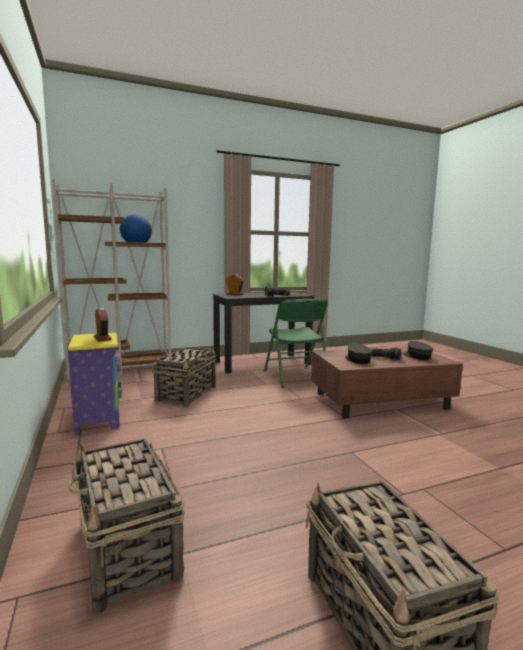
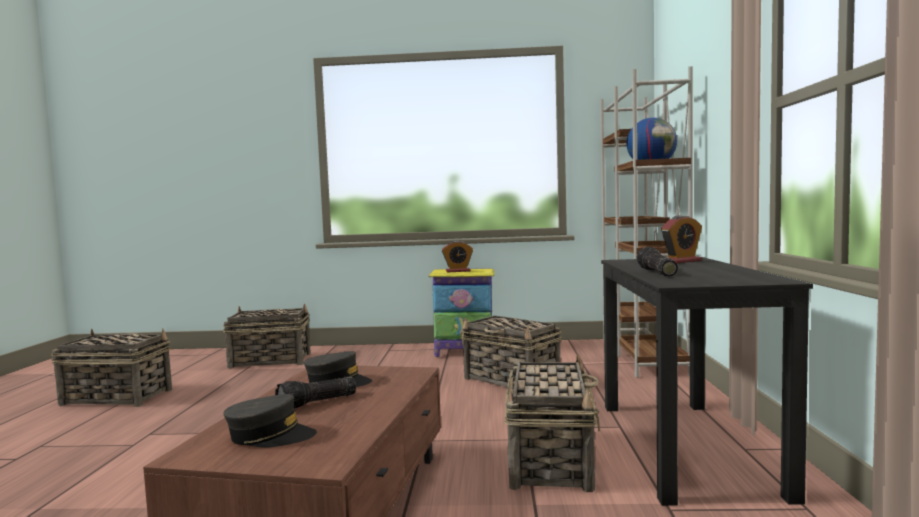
camera: 115 degrees right, 5 degrees down
(295, 377) = (550, 460): green chair -> basket

